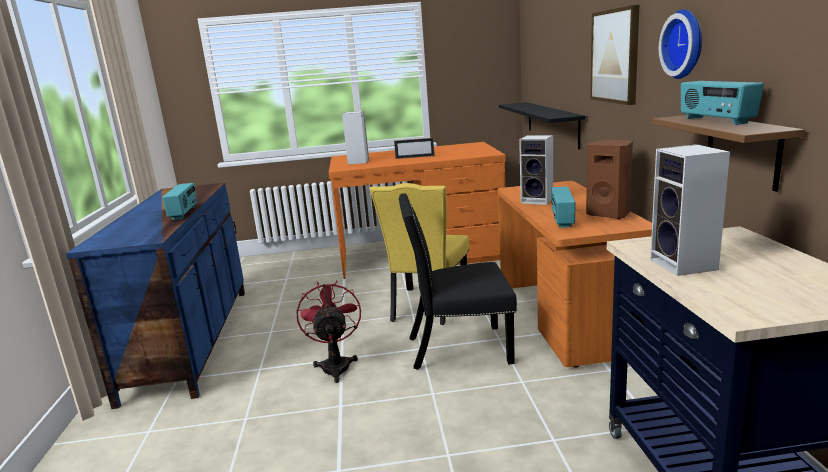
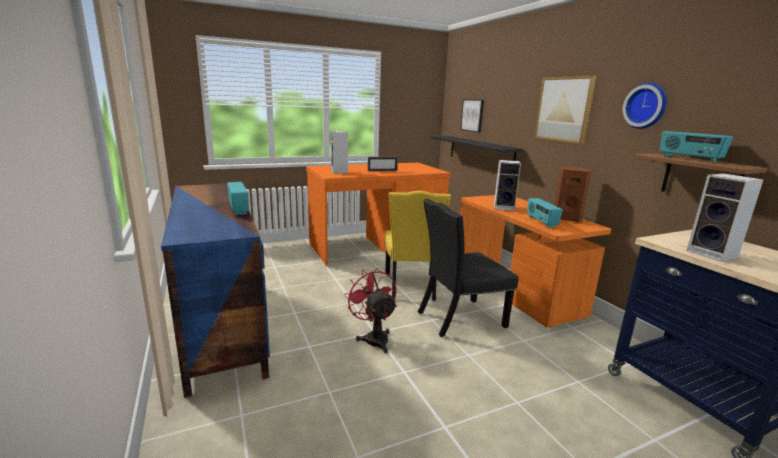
camera: 20 degrees left, 0 degrees up
(543, 72) = (472, 115): none -> picture

